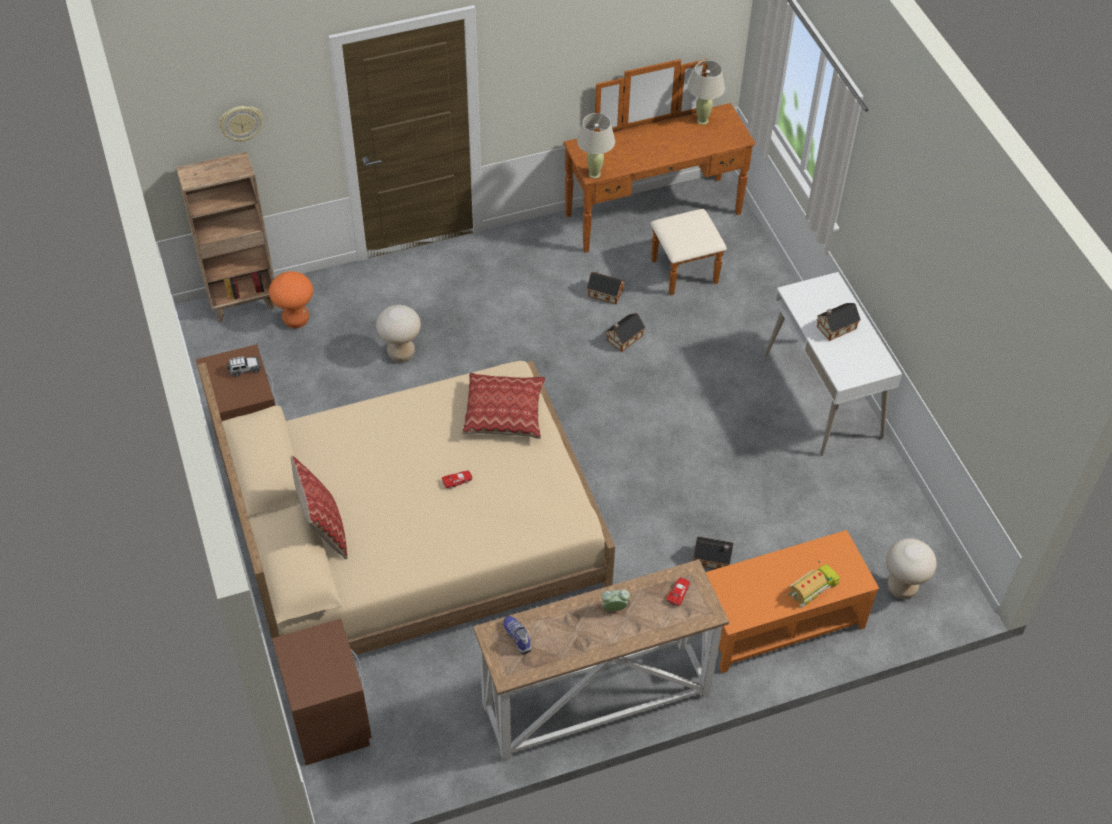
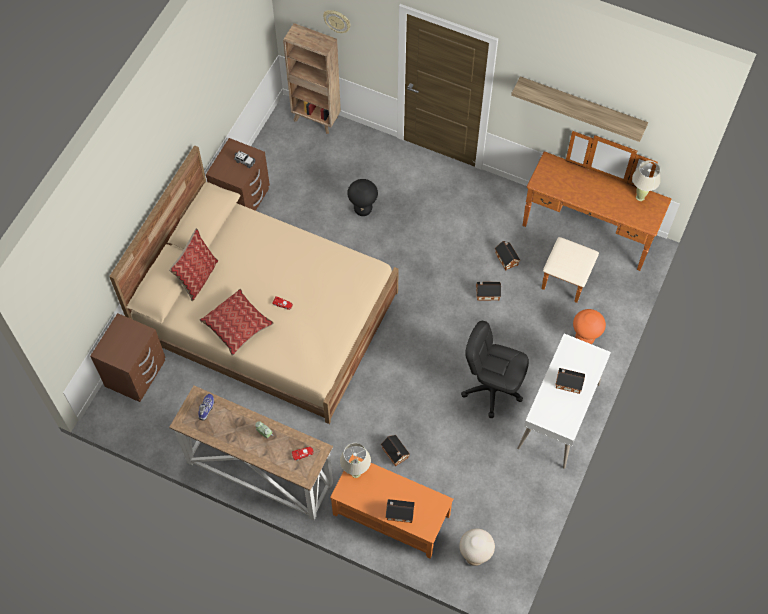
camera: 45 degrees right, 10 degrees up
(296, 320) = (331, 149): orange stool -> orange stool (584, 338)
(401, 354) = (363, 209): beige stool -> black stool
(504, 412) = (345, 286): pillow -> pillow (237, 325)
(594, 174) = (538, 184): beige table lamp -> beige table lamp (356, 473)
(599, 40) = (581, 106): none -> shelf
(733, 421) = (492, 389): none -> black office chair
(813, 589) = (399, 513): toy truck -> toy house

